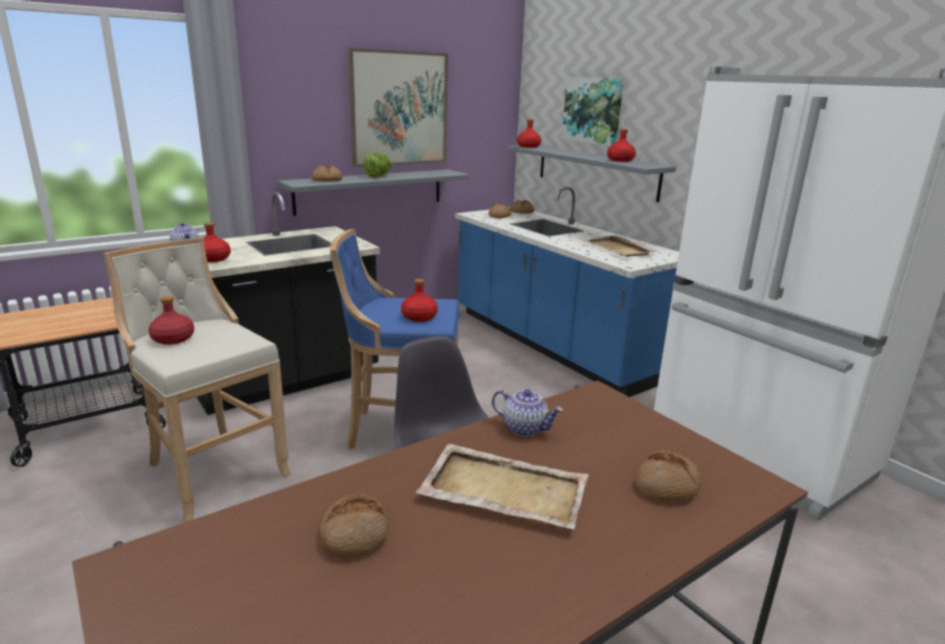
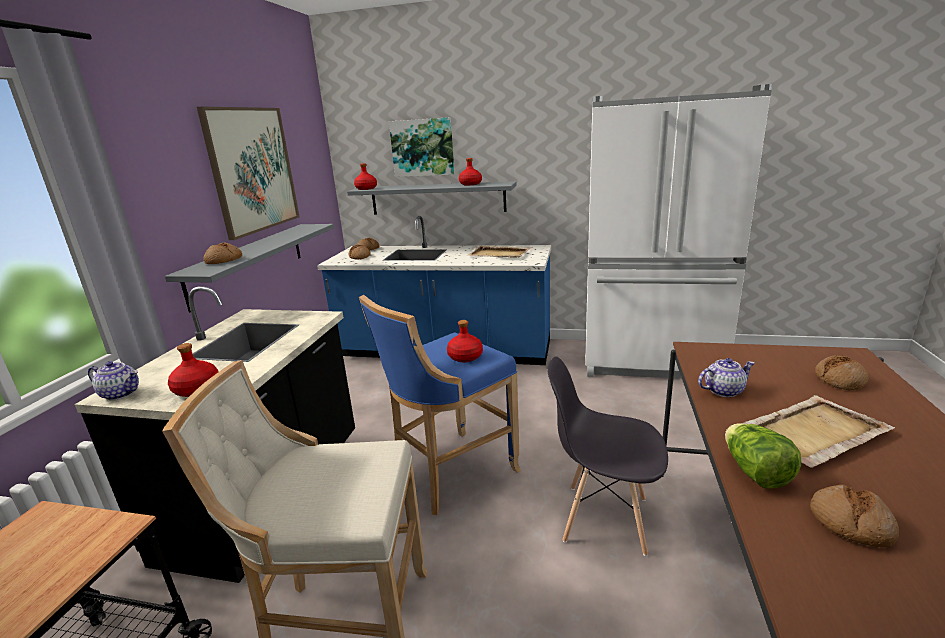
camera: 40 degrees left, 0 degrees up
(173, 339) = (293, 497): red bottle -> none
(379, 176) = (262, 244): lettuce -> lettuce (755, 473)

